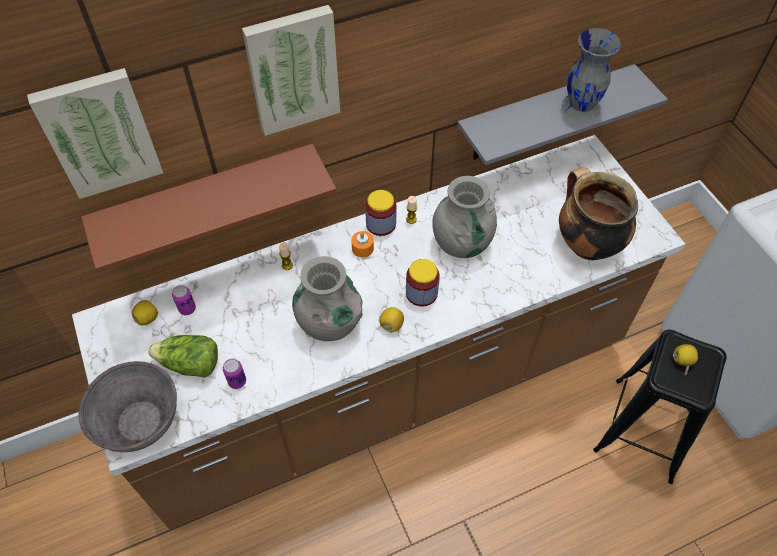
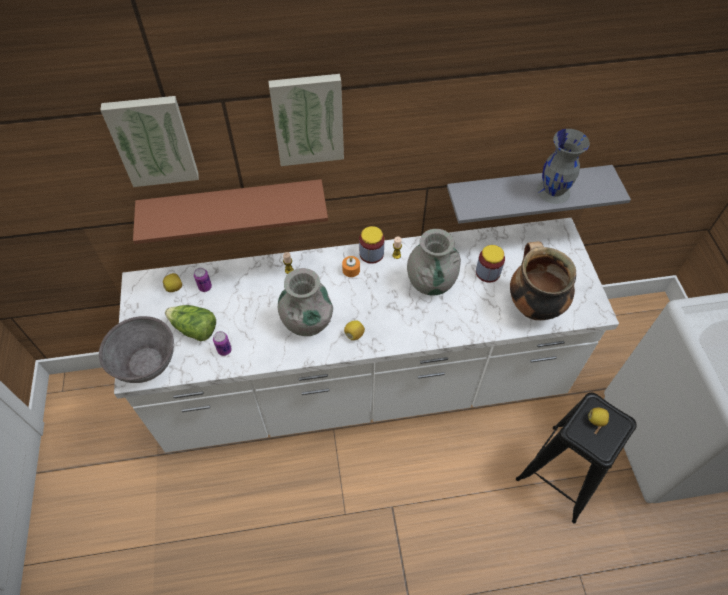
camera: 15 degrees right, 0 degrees up
(388, 385) = (364, 385): brown counter -> white counter
(421, 293) = (386, 315): jar -> jar (487, 272)

